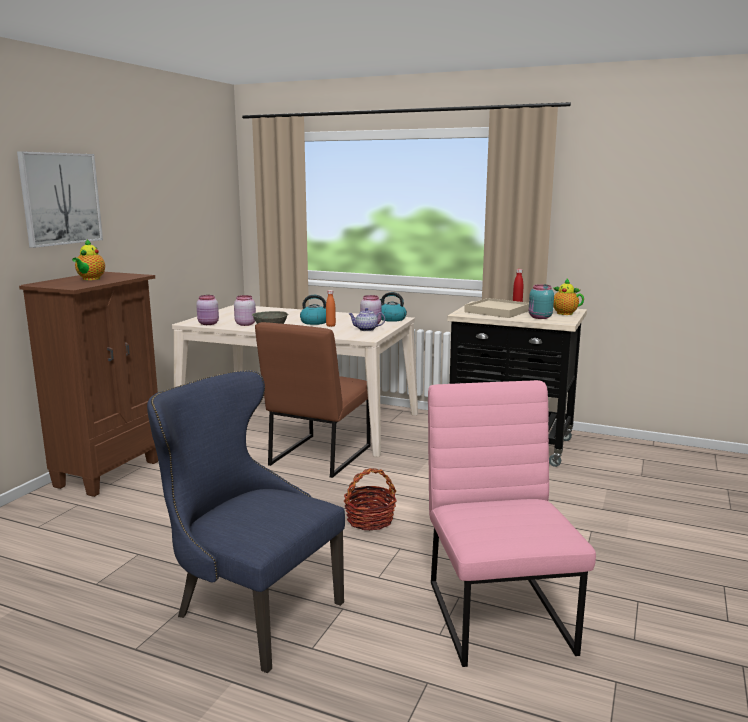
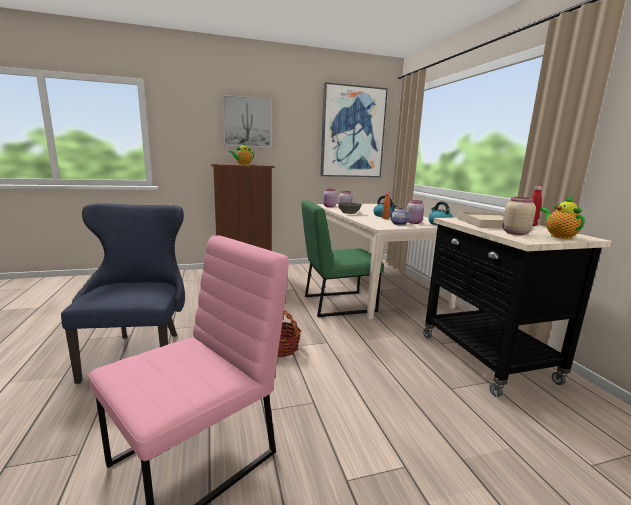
camera: 50 degrees right, 0 degrees up
(195, 200) = (352, 132): none -> picture
(318, 456) = (337, 303): brown chair -> green chair
(539, 317) = (514, 233): turquoise jar -> beige jar

